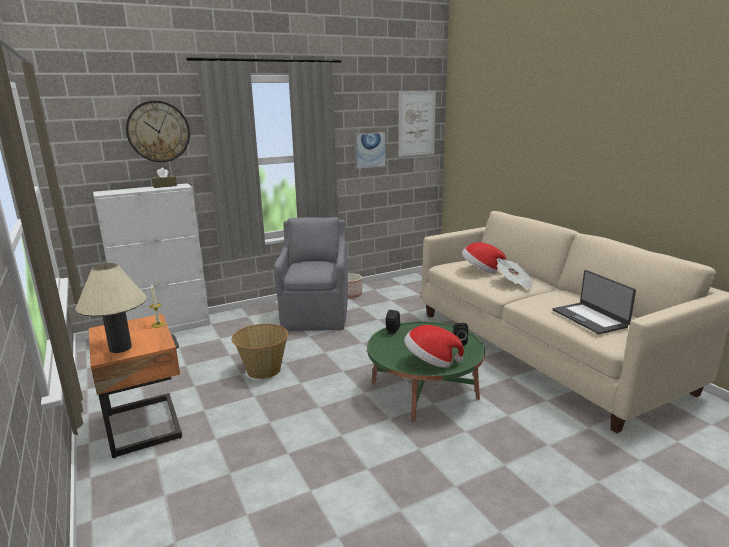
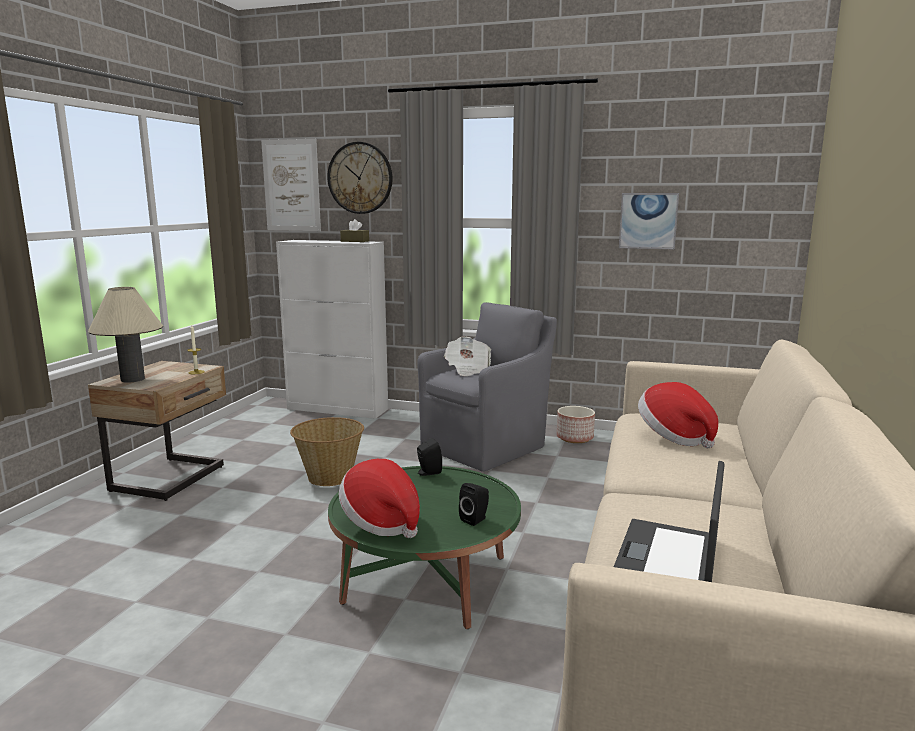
camera: 45 degrees right, 5 degrees down
(147, 425) = (171, 479): orange nightstand -> beige nightstand
(416, 123) = (748, 181): picture -> picture (291, 185)
(515, 283) = (683, 469): newspaper -> newspaper (467, 369)

